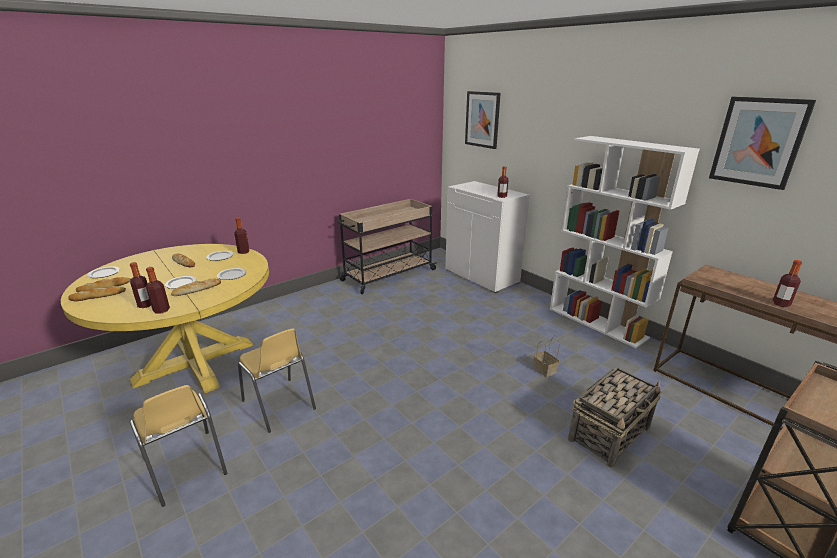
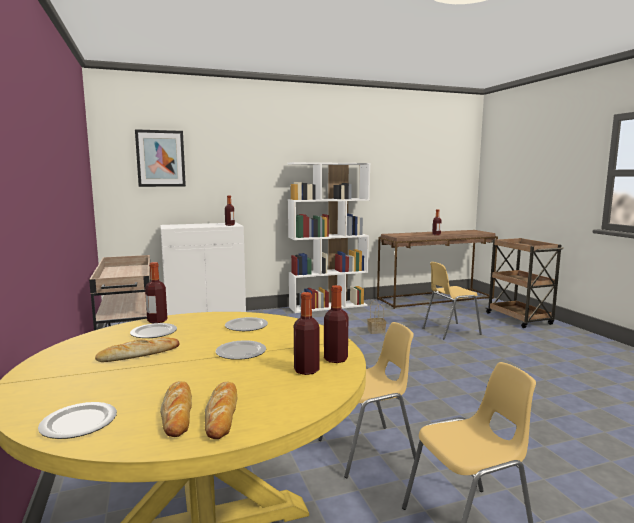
camera: 70 degrees left, 15 degrees down
(197, 290) = (278, 342): bread -> none
(609, 433) = (450, 331): basket -> yellow chair
(758, 142) = (386, 157): picture -> none

